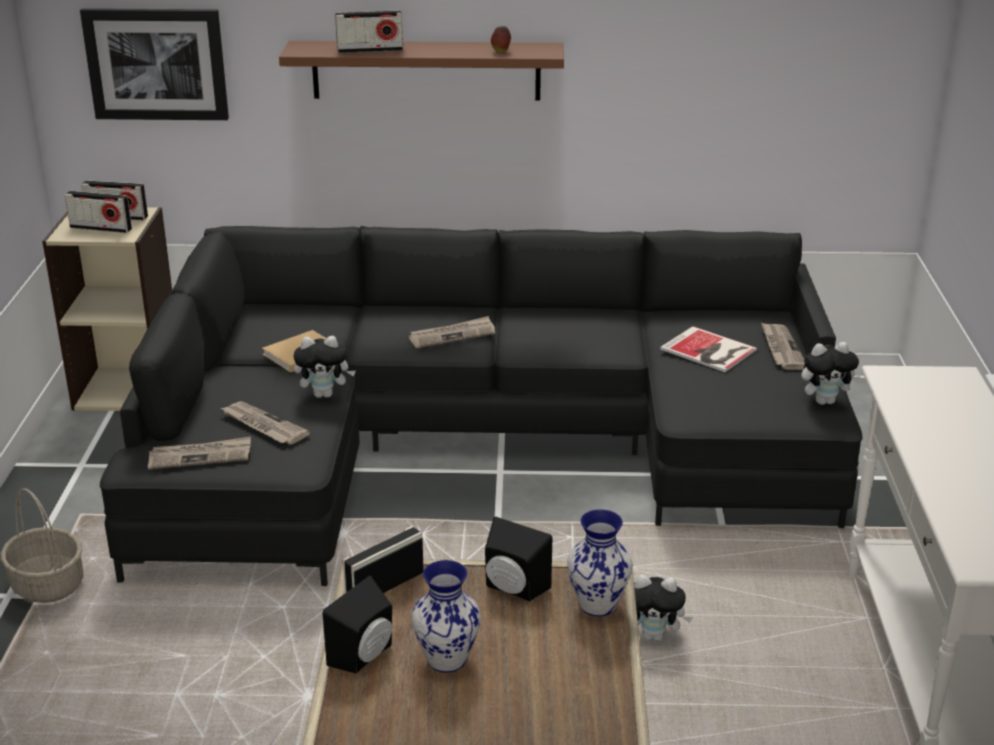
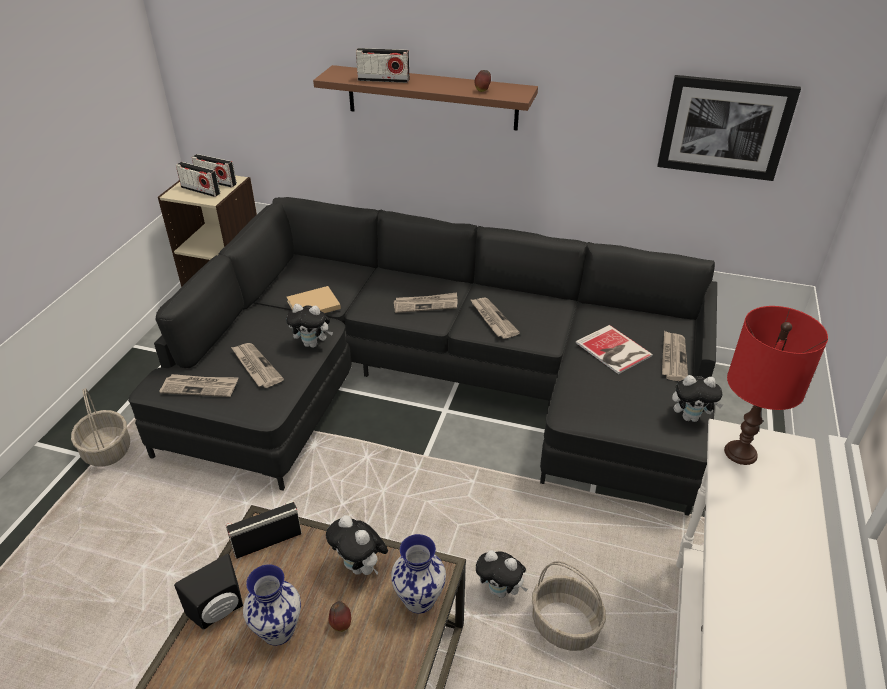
camera: 15 degrees right, 10 degrees up
(156, 64) = (242, 74): picture -> picture (725, 127)
(513, 589) = (360, 567): black speaker -> plush toy
(518, 641) = (341, 624): none -> apple
(546, 339) = (492, 319): none -> newspaper
(745, 653) = (565, 625): none -> basket
(908, 387) = (741, 452): none -> red table lamp

